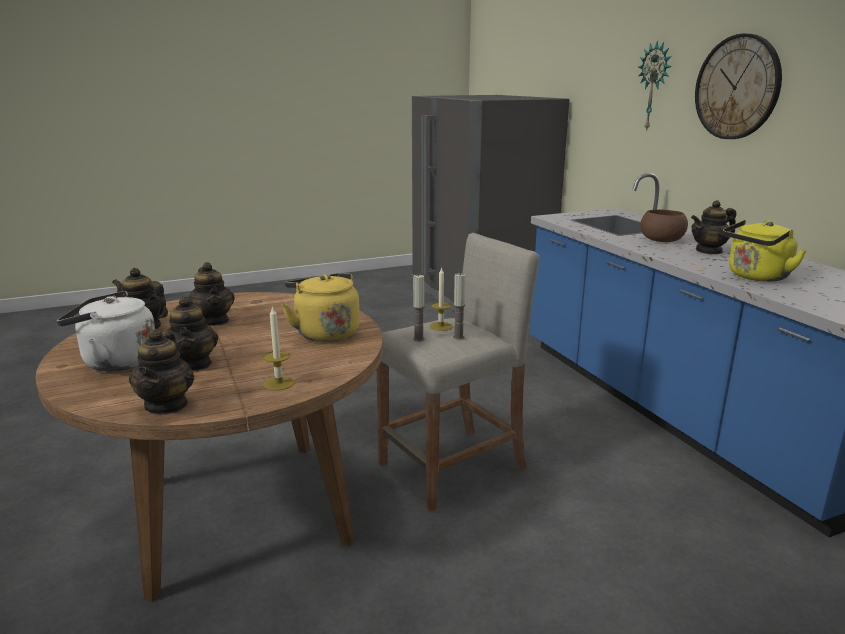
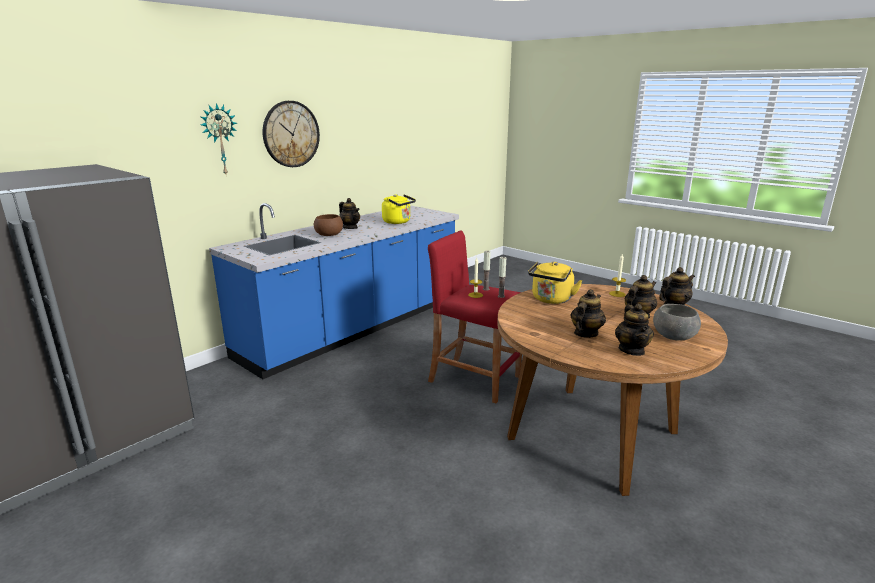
camera: 115 degrees left, 0 degrees up
(116, 362) = (674, 336): white kettle -> grey bowl
(452, 467) = (474, 379): beige stool -> red stool

